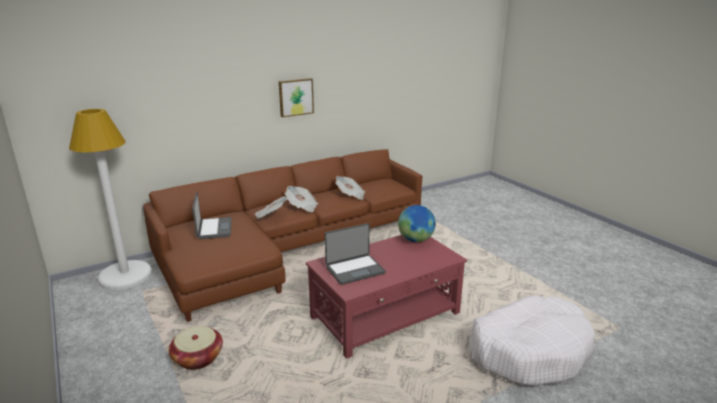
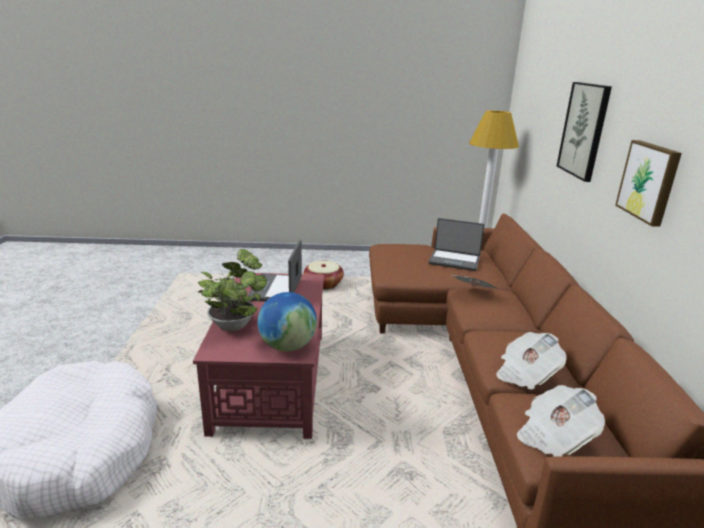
camera: 120 degrees right, 0 degrees up
(214, 91) = (584, 130): none -> picture
(302, 207) = (492, 318): newspaper -> newspaper (554, 436)
(418, 264) = (234, 324): none -> potted plant

